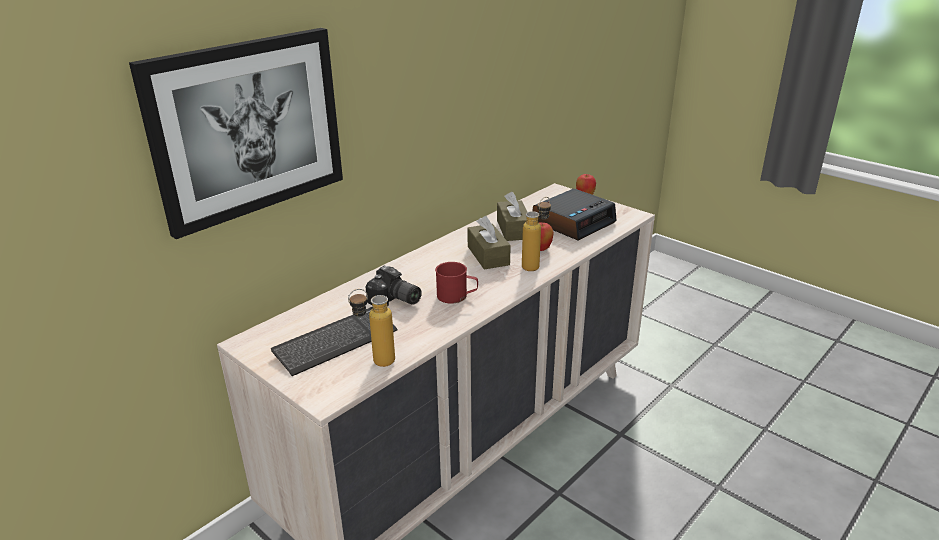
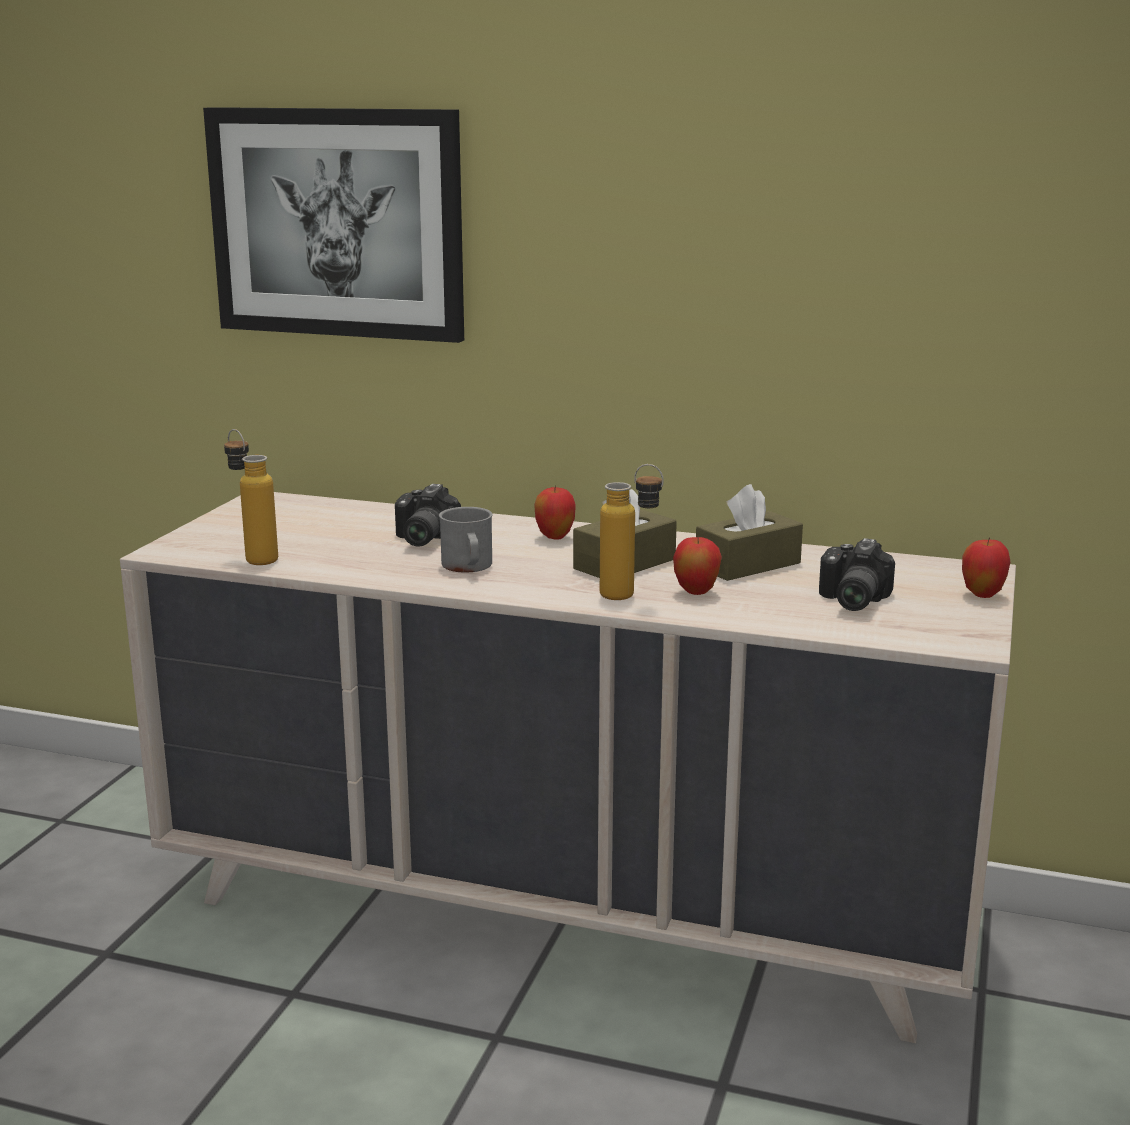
camera: 65 degrees right, 10 degrees down
(336, 342) = (289, 532): keyboard -> none
(431, 263) = (554, 537): none -> apple
(457, 296) = (468, 567): red mug -> grey mug
(573, 222) = (849, 600): alarm clock -> camera

